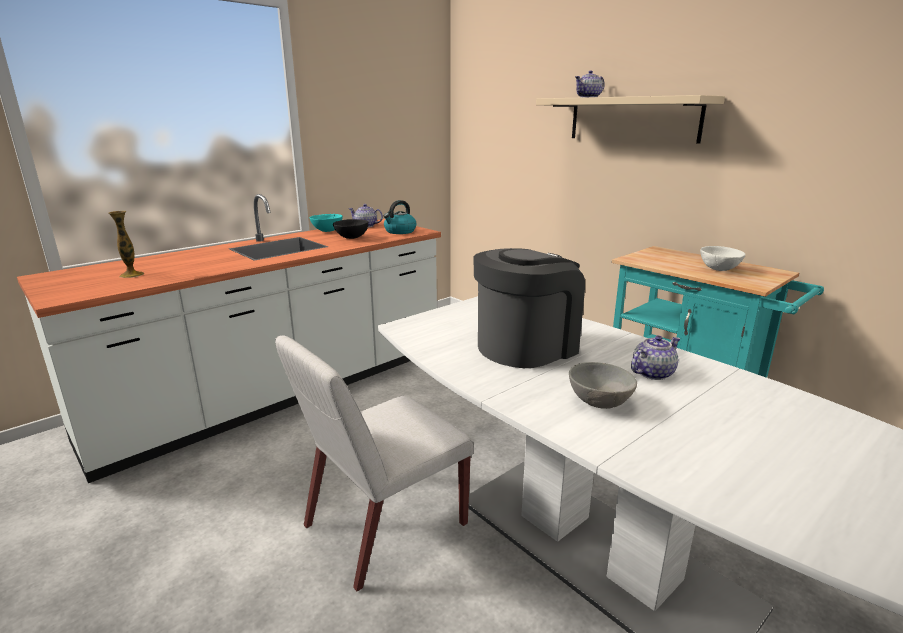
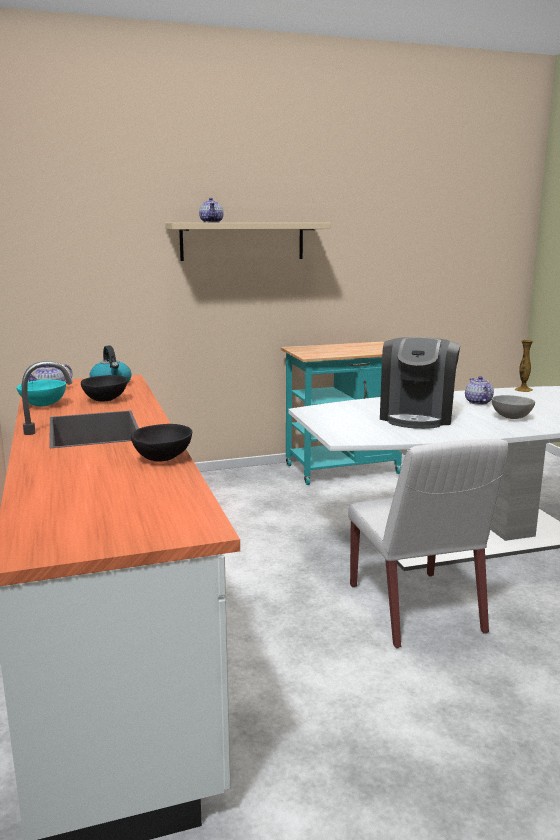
camera: 65 degrees left, 5 degrees down
(132, 275) = (123, 494): vase -> vase (523, 390)
(207, 270) = (163, 459): none -> black bowl
(526, 346) = (416, 416): coffee machine -> coffee machine turned 150 degrees counterclockwise
(719, 269) = (359, 348): white bowl -> none

